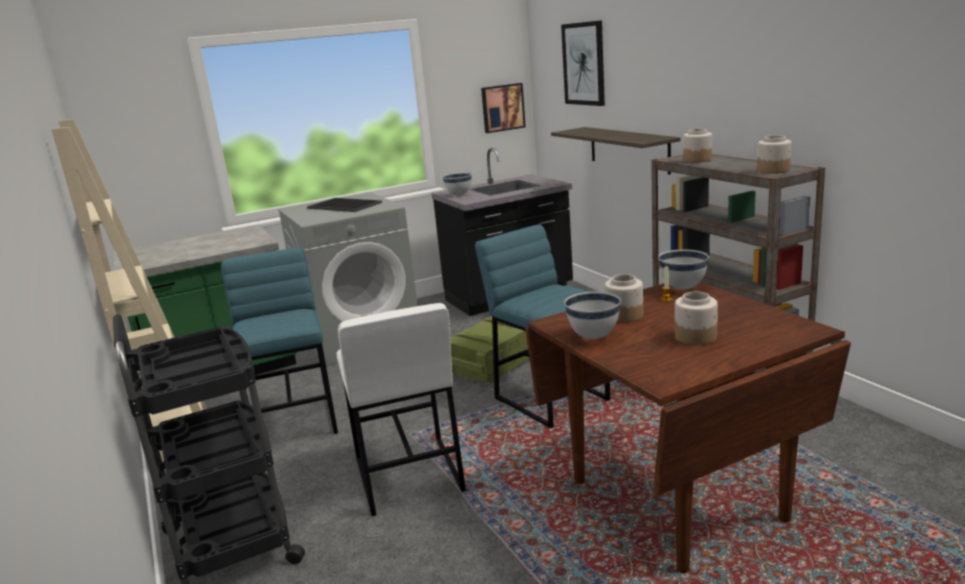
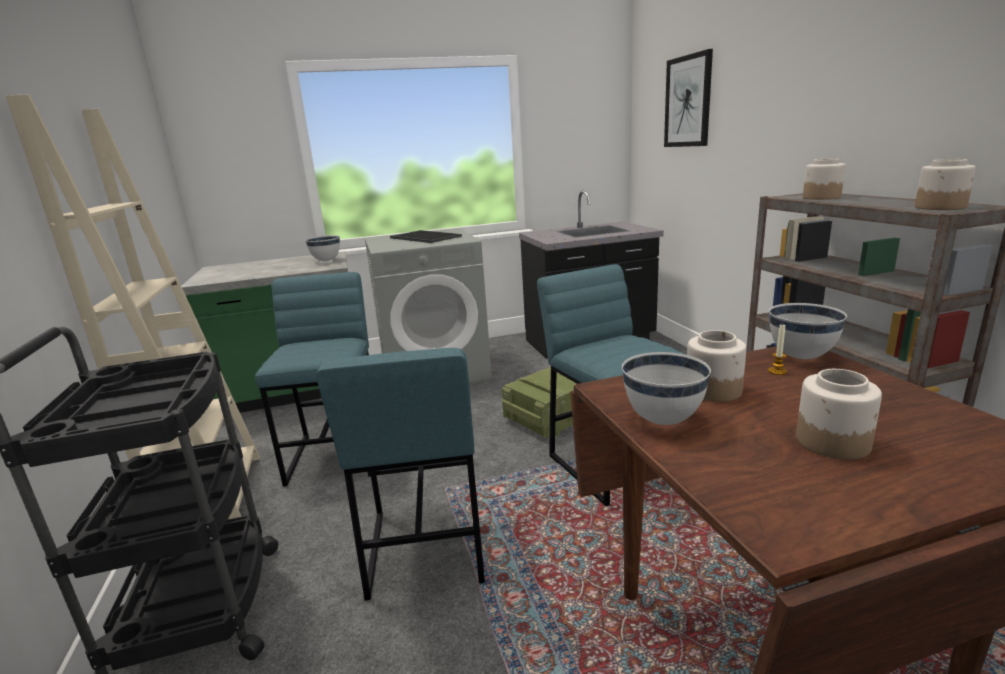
camera: 10 degrees right, 0 degrees up
(409, 477) = (426, 549): white stool -> blue stool
(458, 195) = (544, 236): white bowl -> white bowl (326, 261)
(502, 107) = (599, 152): picture -> none
(628, 149) = (730, 193): shelf -> none

